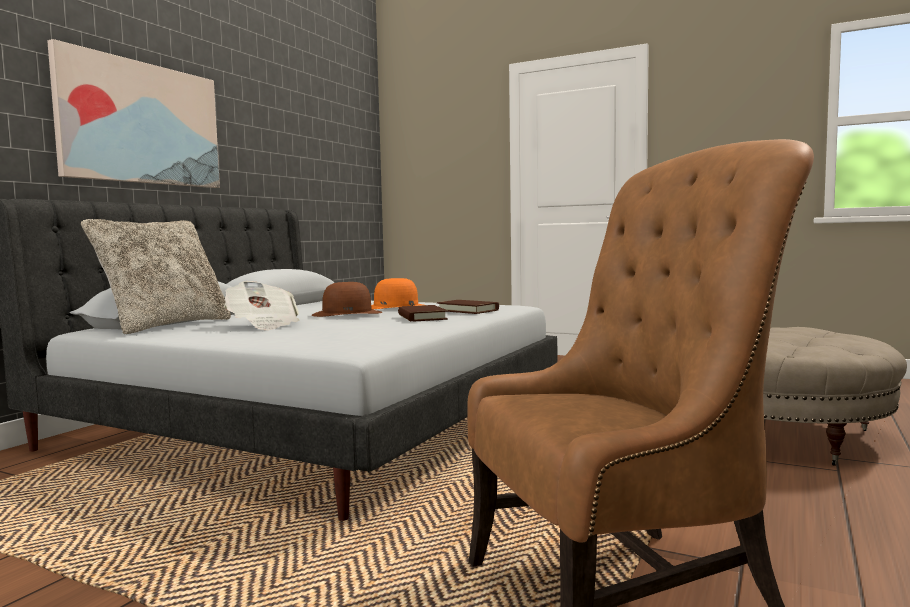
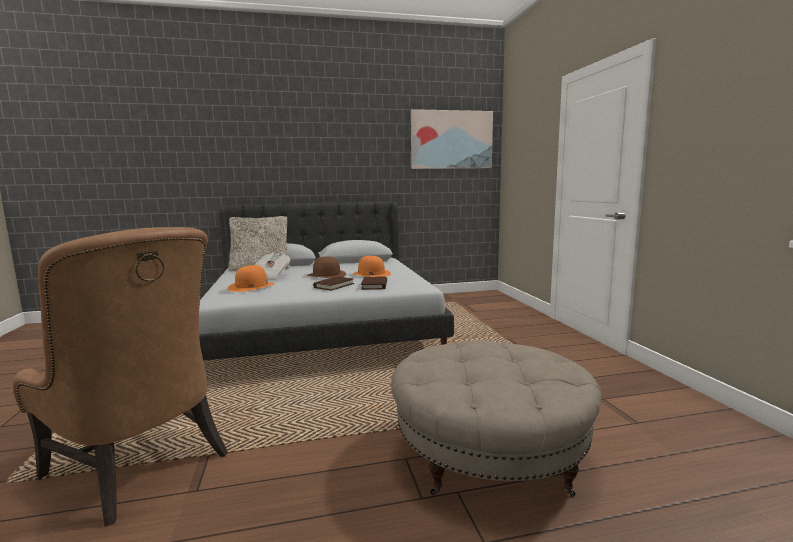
camera: 50 degrees right, 5 degrees up
(141, 123) = (298, 161): picture -> picture (451, 140)
(327, 330) = (251, 286): none -> orange hat

